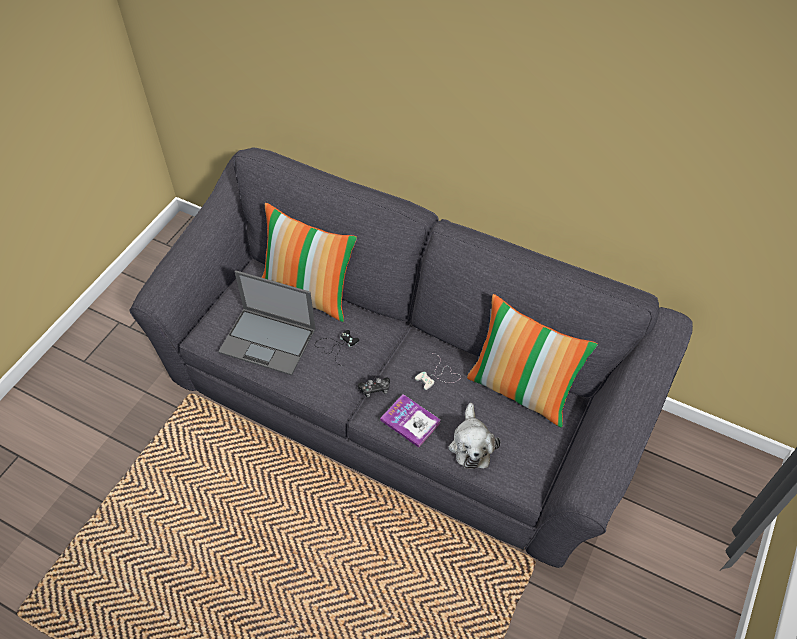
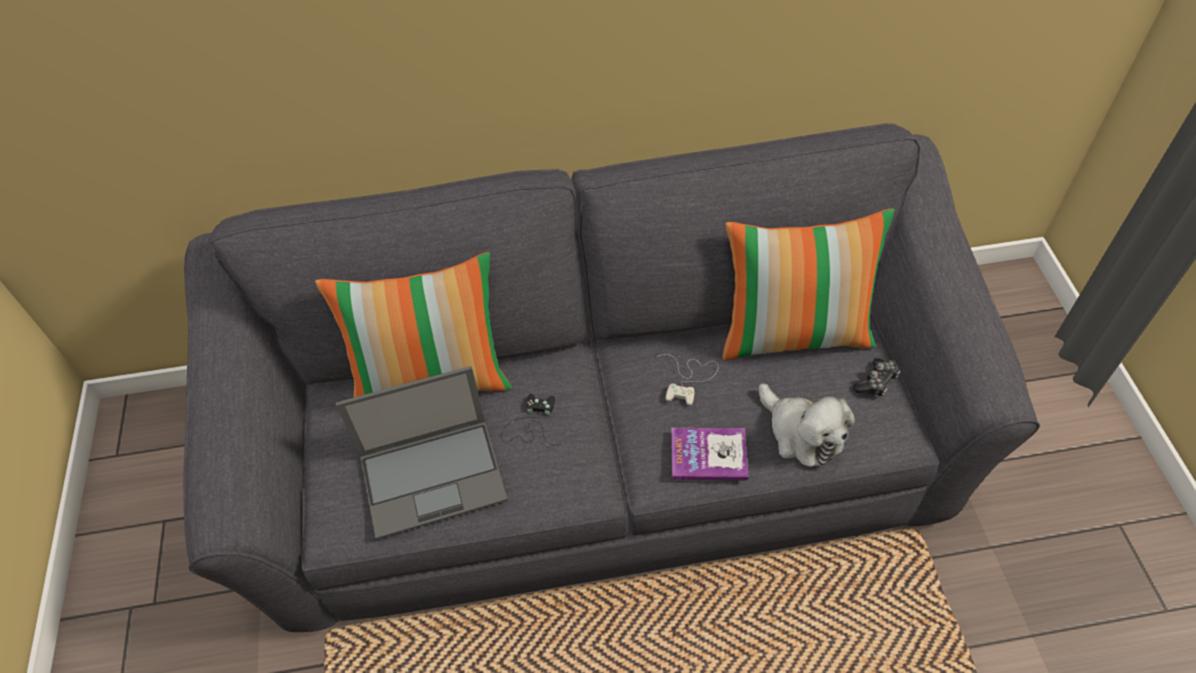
camera: 35 degrees left, 0 degrees up
(375, 389) = (629, 446): game controller -> game controller (876, 382)

